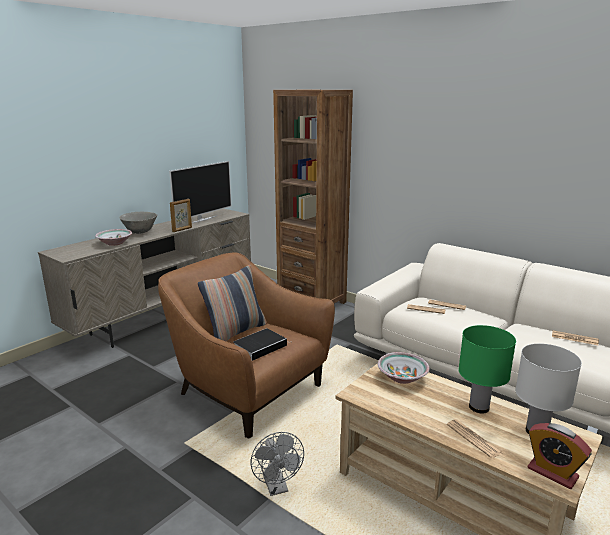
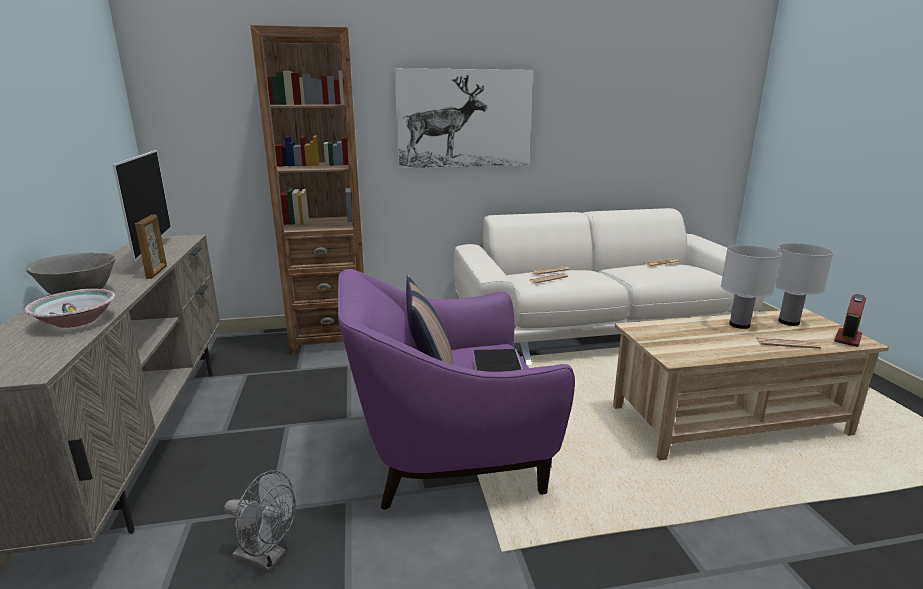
camera: 50 degrees left, 0 degrees up
(248, 391) = (448, 453): brown armchair -> purple armchair
(277, 487) = (652, 511): grey fan -> grey fan (267, 557)
(401, 377) = (662, 331): bowl -> none
(431, 157) = (464, 119): none -> picture
(479, 407) = (739, 324): green table lamp -> white table lamp
(552, 473) = (847, 338): alarm clock -> alarm clock turned 135 degrees clockwise

